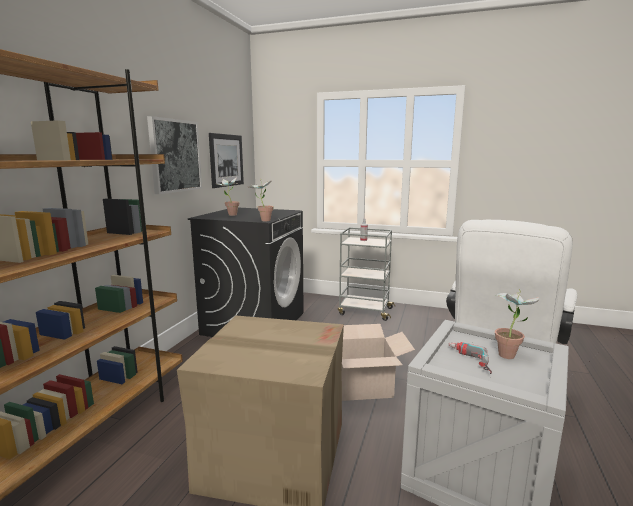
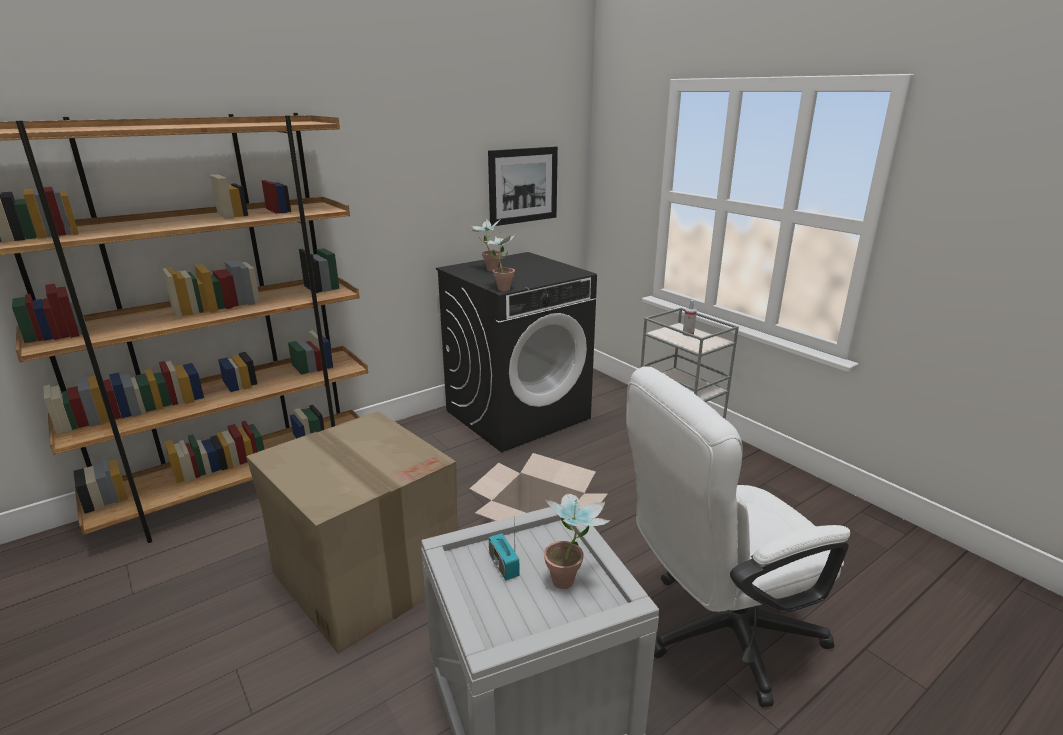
camera: 35 degrees right, 10 degrees up
(175, 156) = (422, 188): picture -> none
(468, 361) = (503, 565): power drill -> radio

